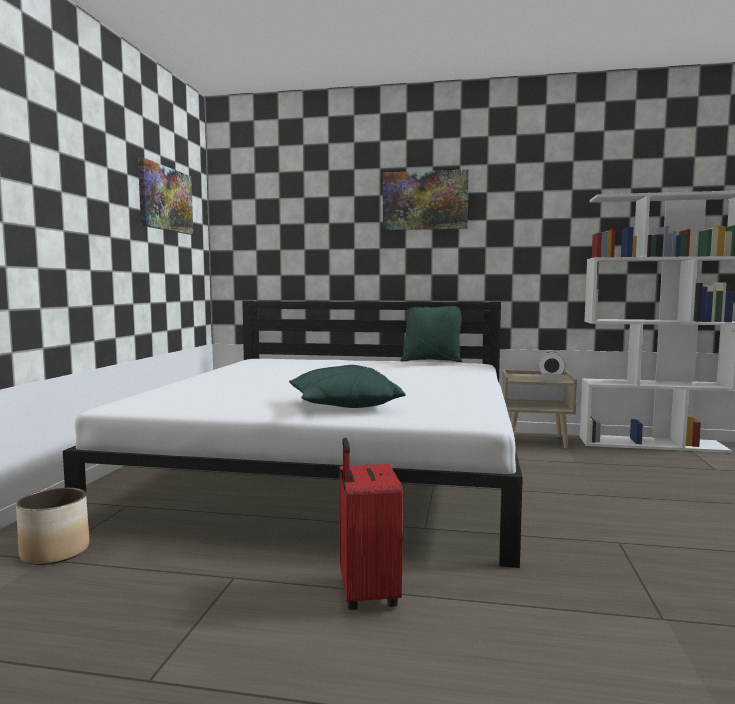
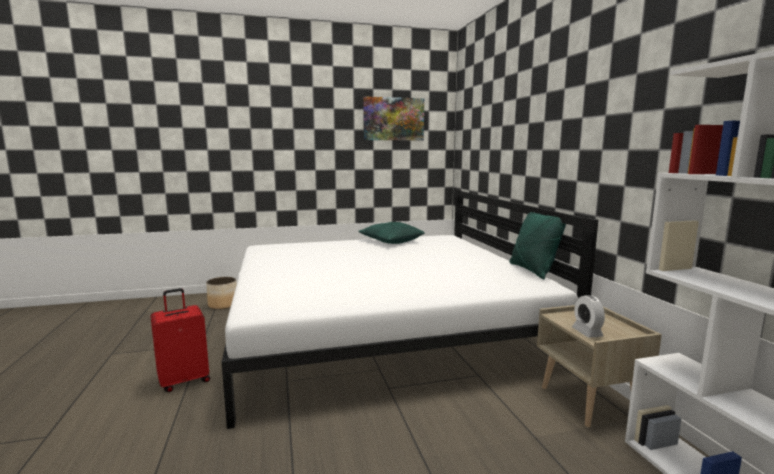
camera: 65 degrees right, 5 degrees up
(343, 406) = (285, 277): green pillow -> green pillow (391, 241)
(425, 200) = (556, 97): picture -> none

